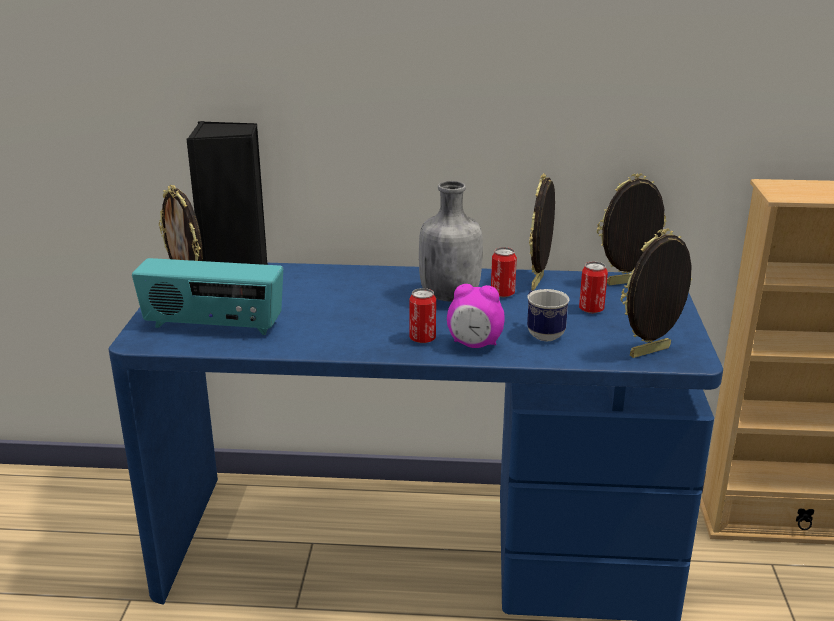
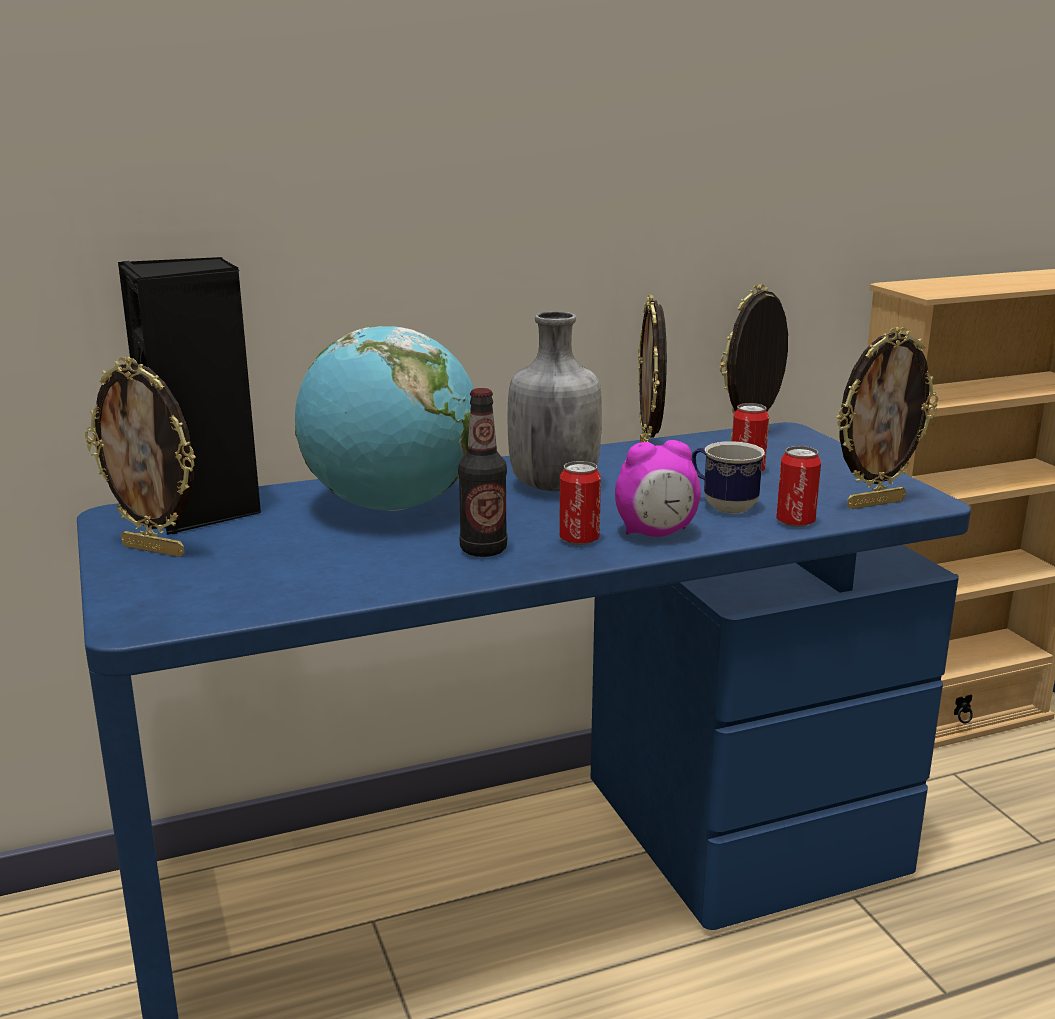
camera: 25 degrees left, 5 degrees down
(213, 326) = (244, 581): radio -> none
(338, 292) = (391, 506): none -> globe
(359, 334) = (483, 550): none -> bottle
(502, 294) = (618, 472): can -> can (795, 522)
(651, 353) = (874, 503): picture frame -> picture frame turned 150 degrees counterclockwise

